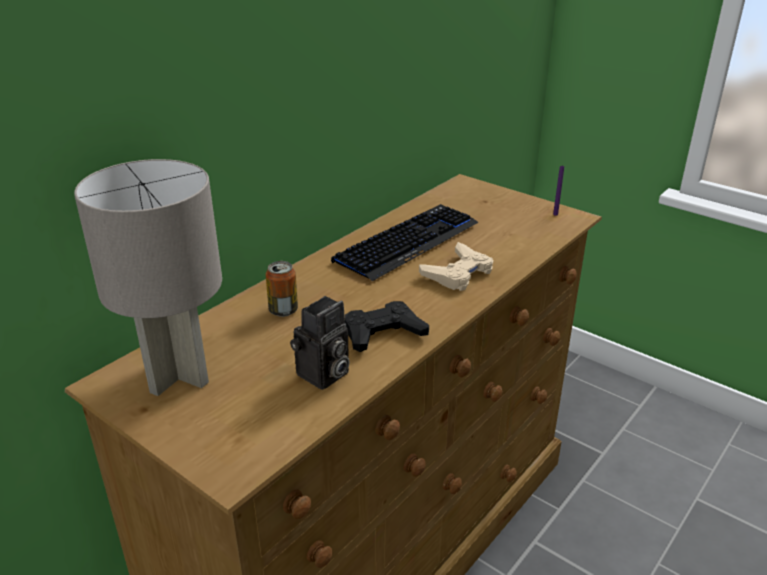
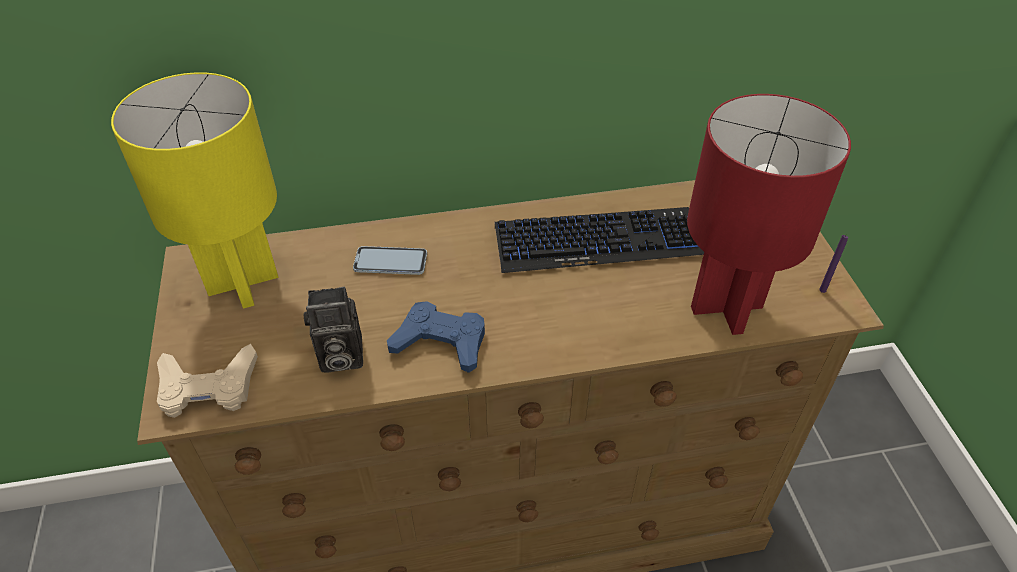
camera: 40 degrees right, 15 degrees up
(176, 375) = (241, 283): grey table lamp -> yellow table lamp
(283, 310) = (390, 262): can -> phone
(383, 333) = (441, 342): black game controller -> blue game controller
(458, 273) = (600, 312): beige game controller -> beige game controller (207, 387)
(521, 242) = (725, 308): none -> red table lamp

